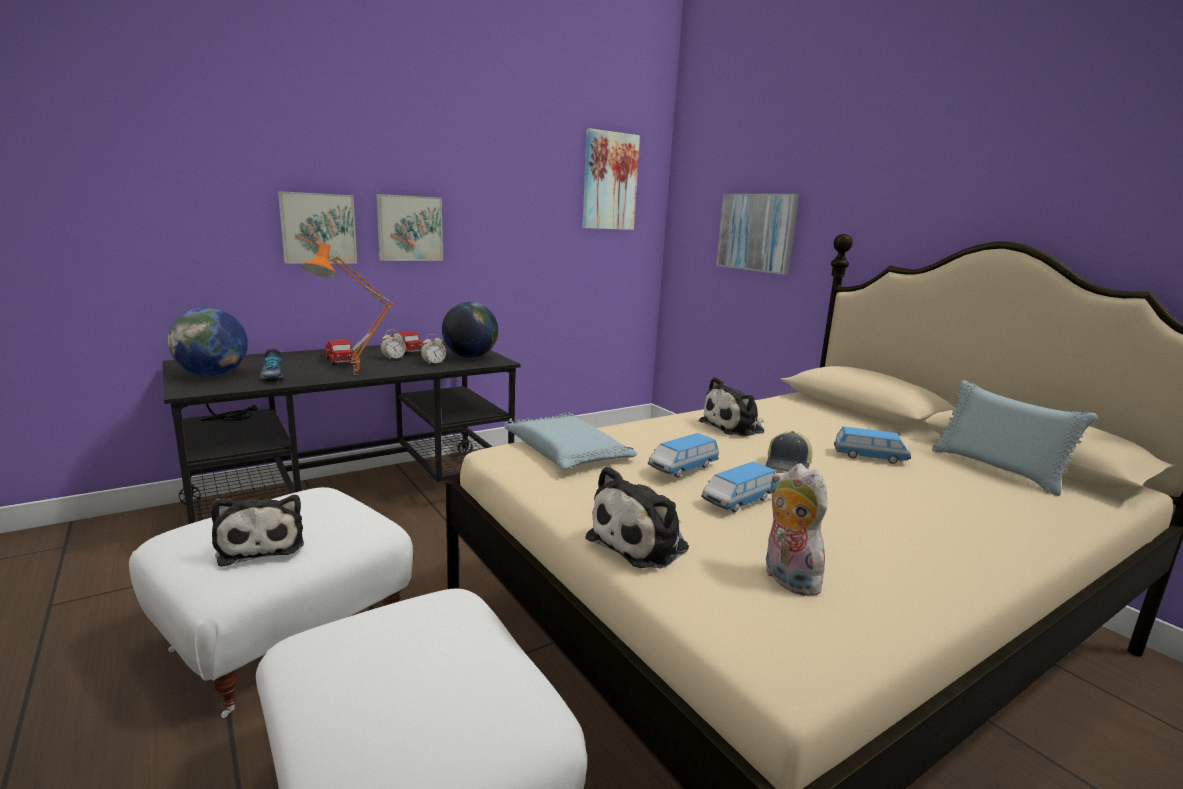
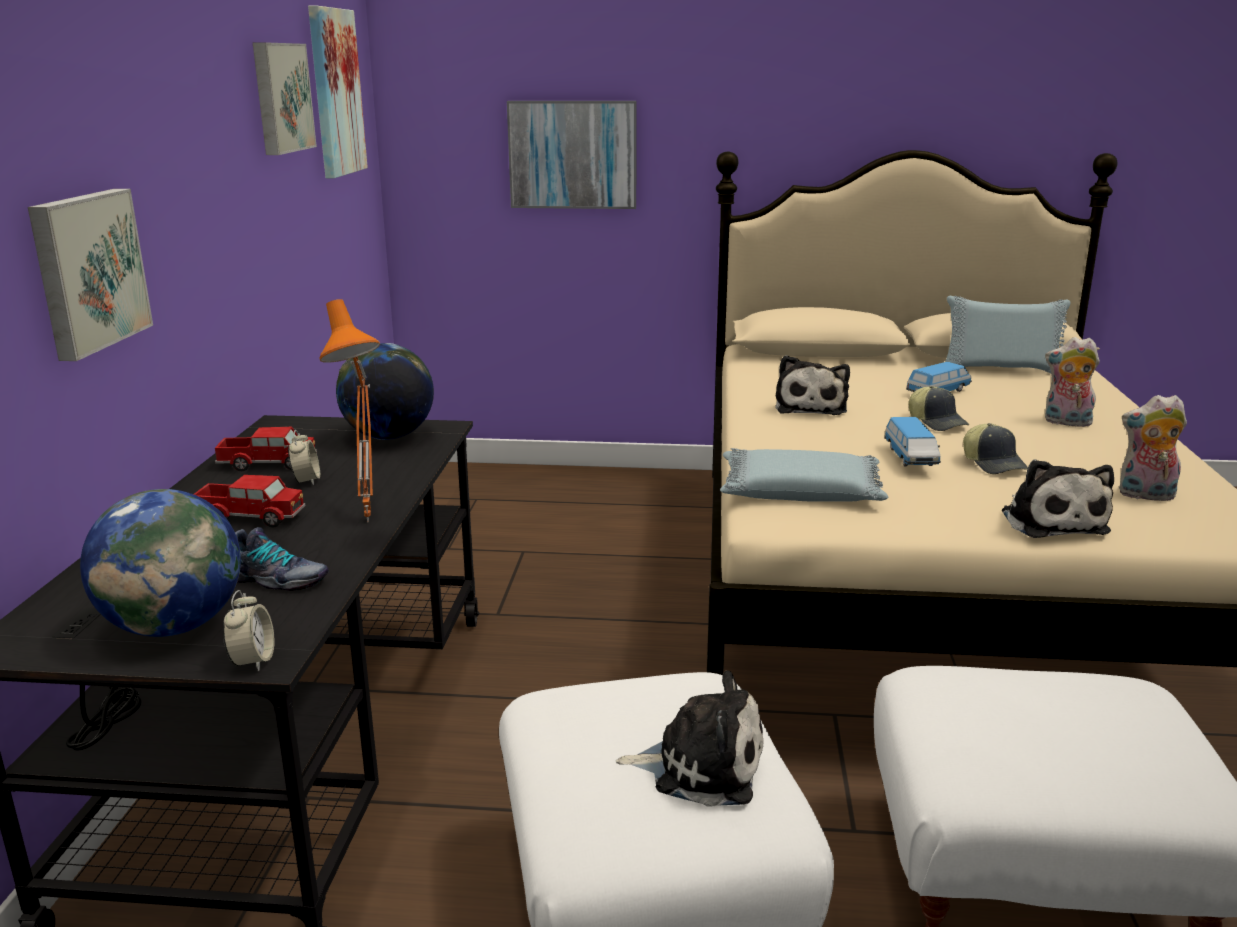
camera: 50 degrees left, 5 degrees up
(409, 228) = (182, 234): picture -> picture (280, 97)
(433, 363) = (384, 463): alarm clock -> alarm clock (253, 661)
(738, 501) = (994, 464): toy car -> cap
(917, 516) = (1066, 423): none -> plush toy

